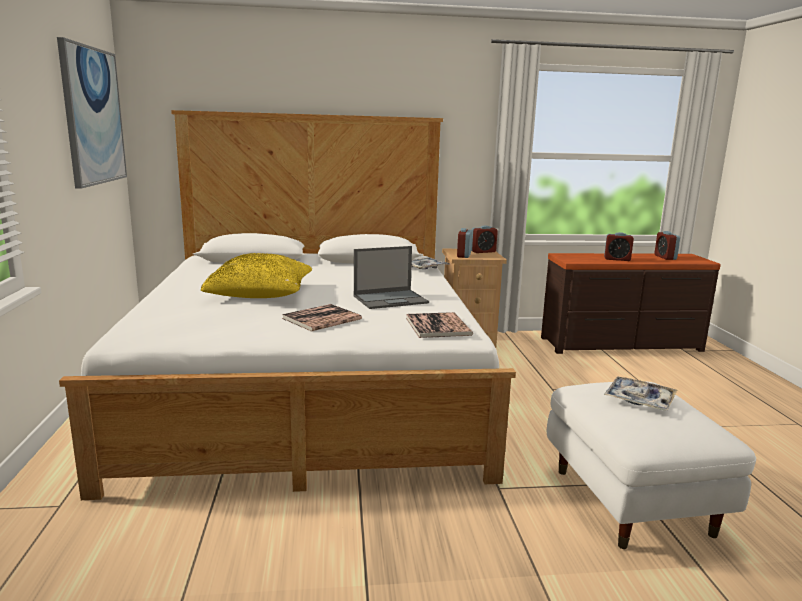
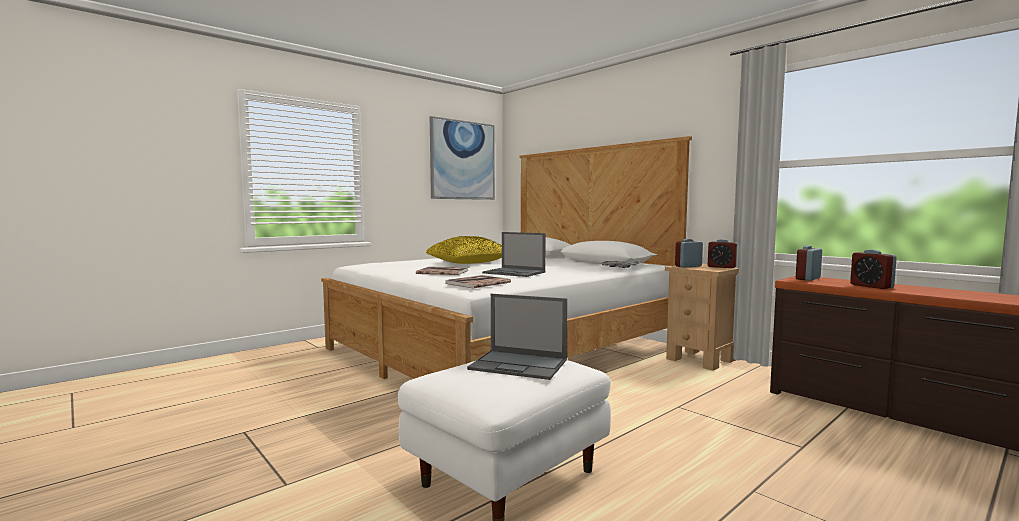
camera: 55 degrees right, 10 degrees down
(639, 400) = (519, 365): tray -> laptop
(665, 257) = (977, 295): alarm clock -> alarm clock (808, 278)

